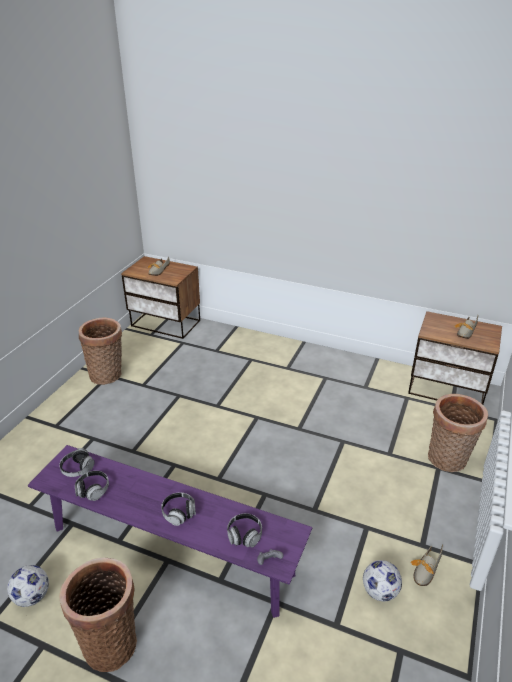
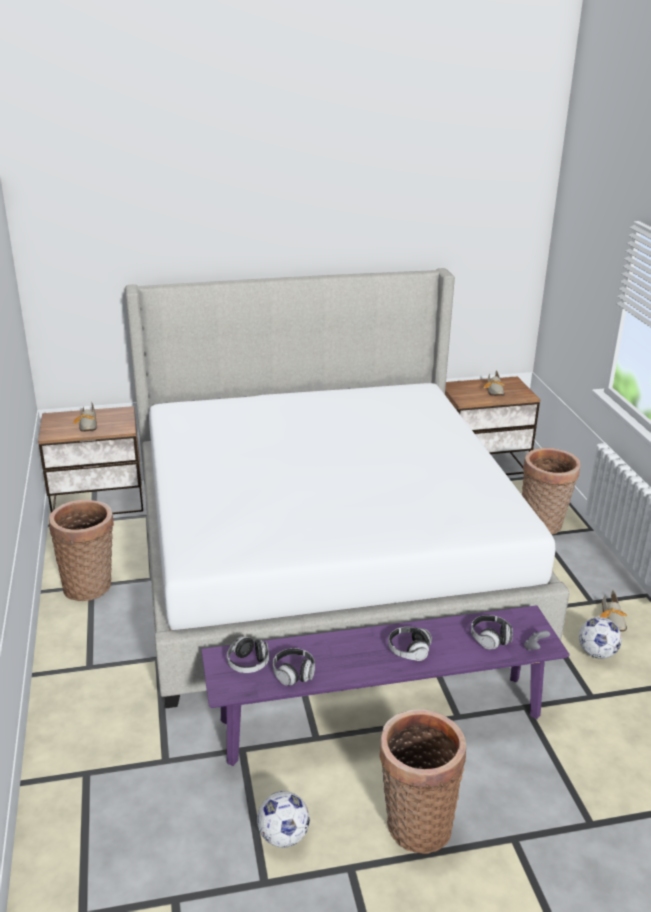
camera: 35 degrees left, 5 degrees down
(256, 415) = (324, 557): none -> bed

